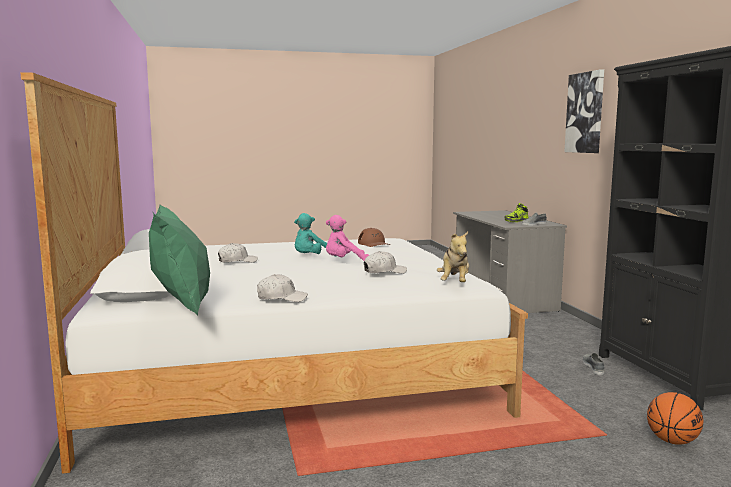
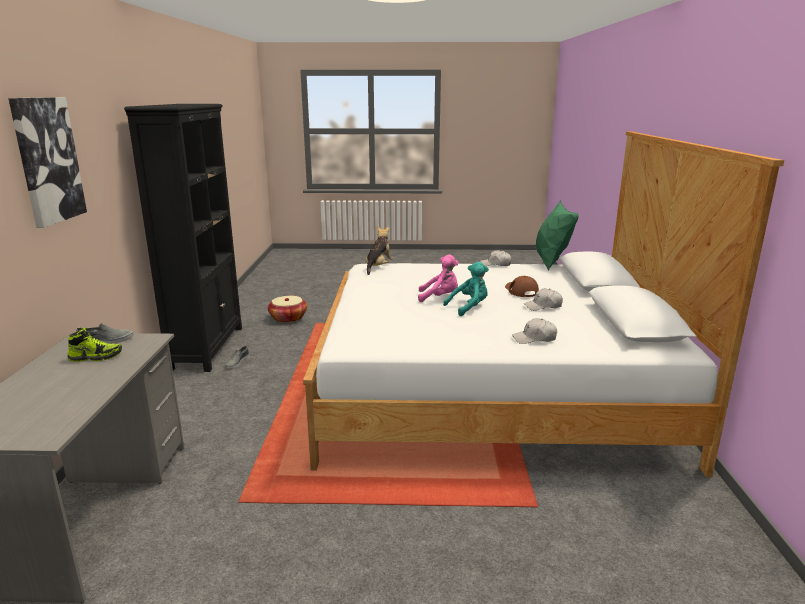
camera: 165 degrees left, 10 degrees up
(374, 244) = (386, 327): brown cap -> brown cap (521, 290)
(384, 271) = (419, 273): white cap -> white cap (534, 338)
(672, 441) = (288, 318): basketball -> basket

